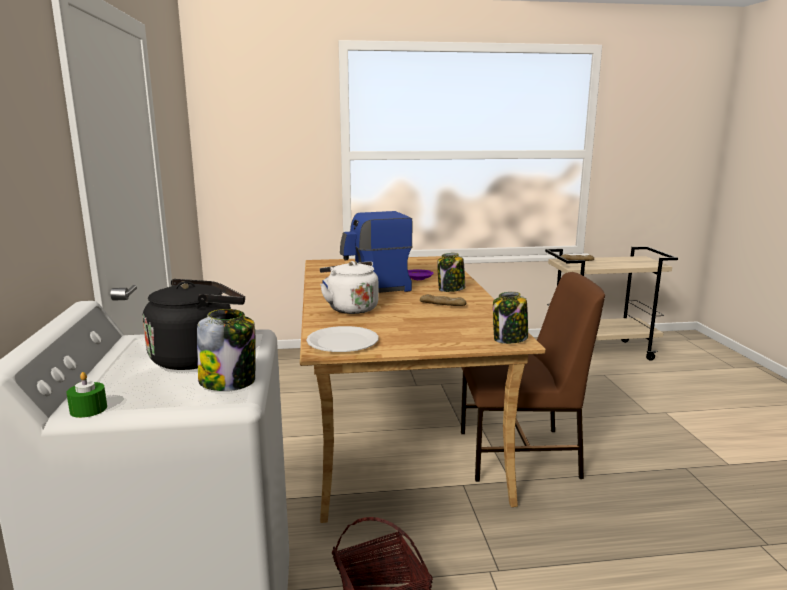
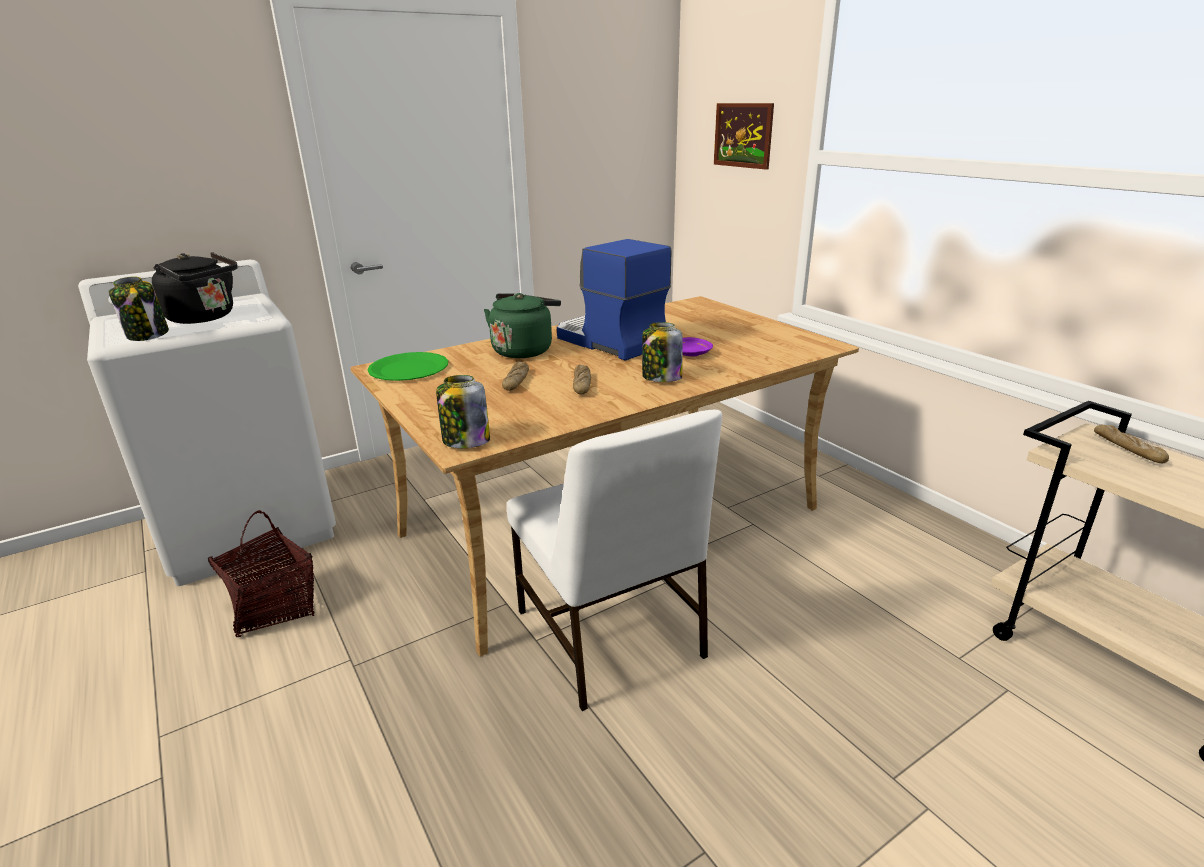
camera: 65 degrees right, 10 degrees up
(88, 409) = (106, 319): green candle -> none
(275, 144) = (743, 135): none -> picture
(342, 341) = (408, 369): white plate -> green plate
(350, 308) = (524, 350): white kettle -> green kettle
(415, 317) = (516, 381): none -> bread
(521, 454) = (609, 636): brown chair -> white chair

